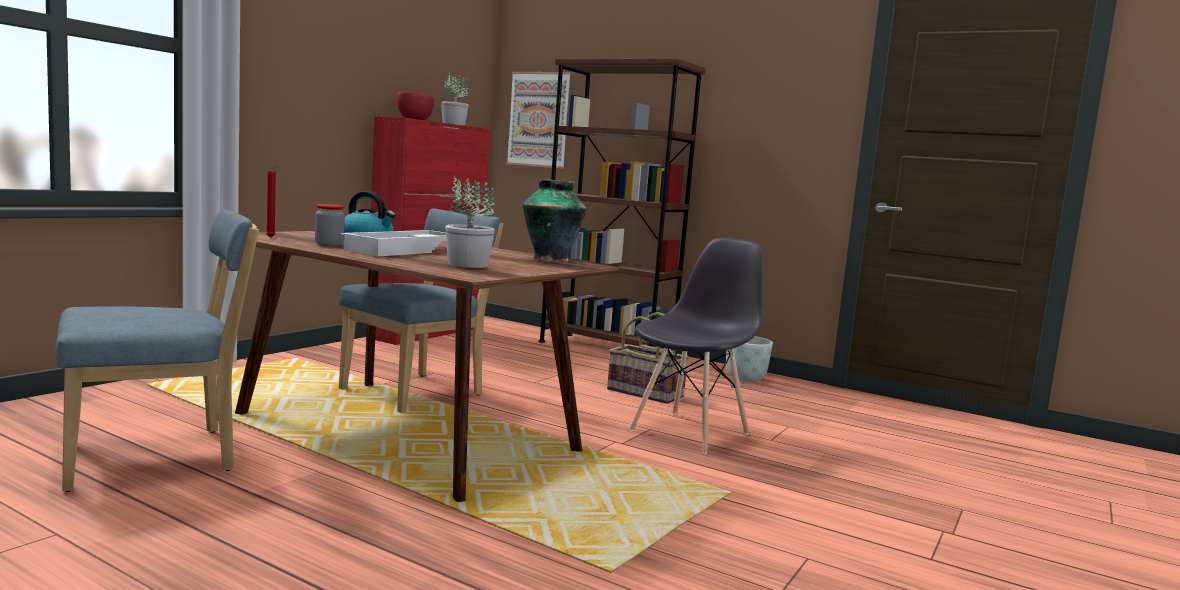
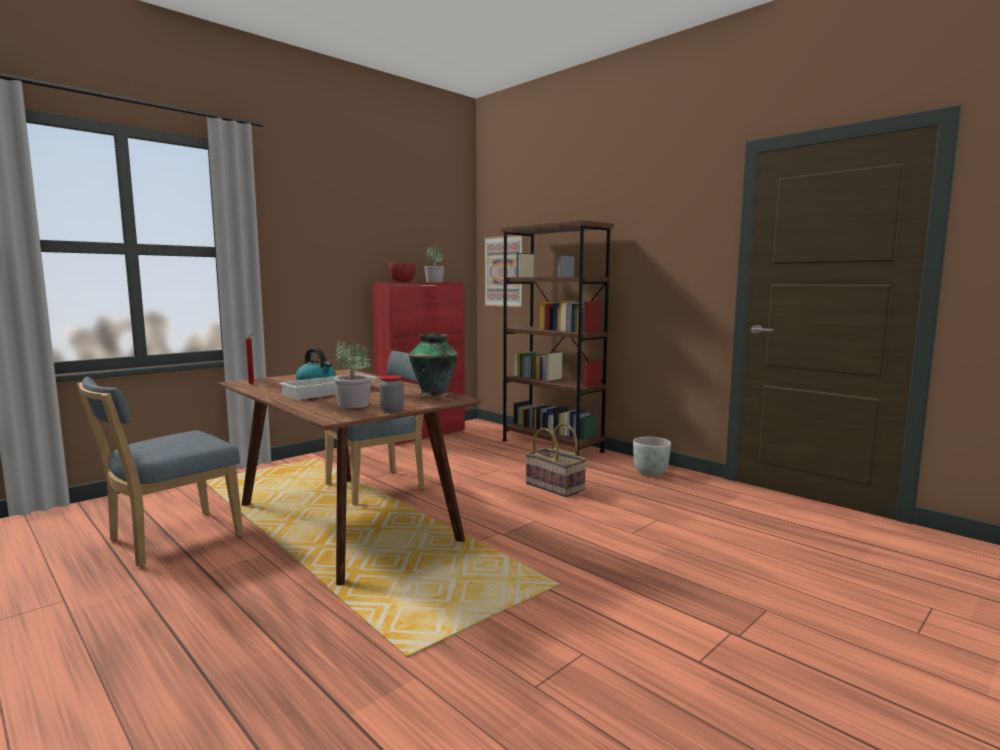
camera: 15 degrees right, 0 degrees up
(159, 457) = (169, 540): blue chair -> blue chair turned 150 degrees clockwise
(329, 245) = (281, 390): jar -> jar (392, 410)
(690, 432) = (567, 524): grey chair -> none

